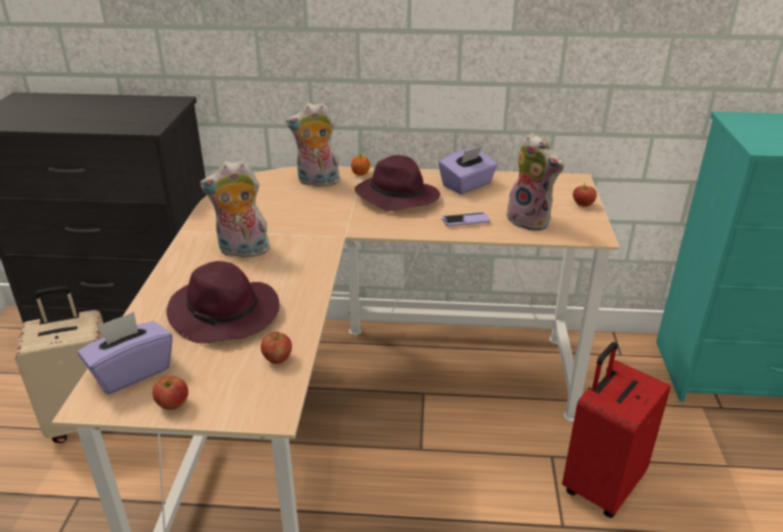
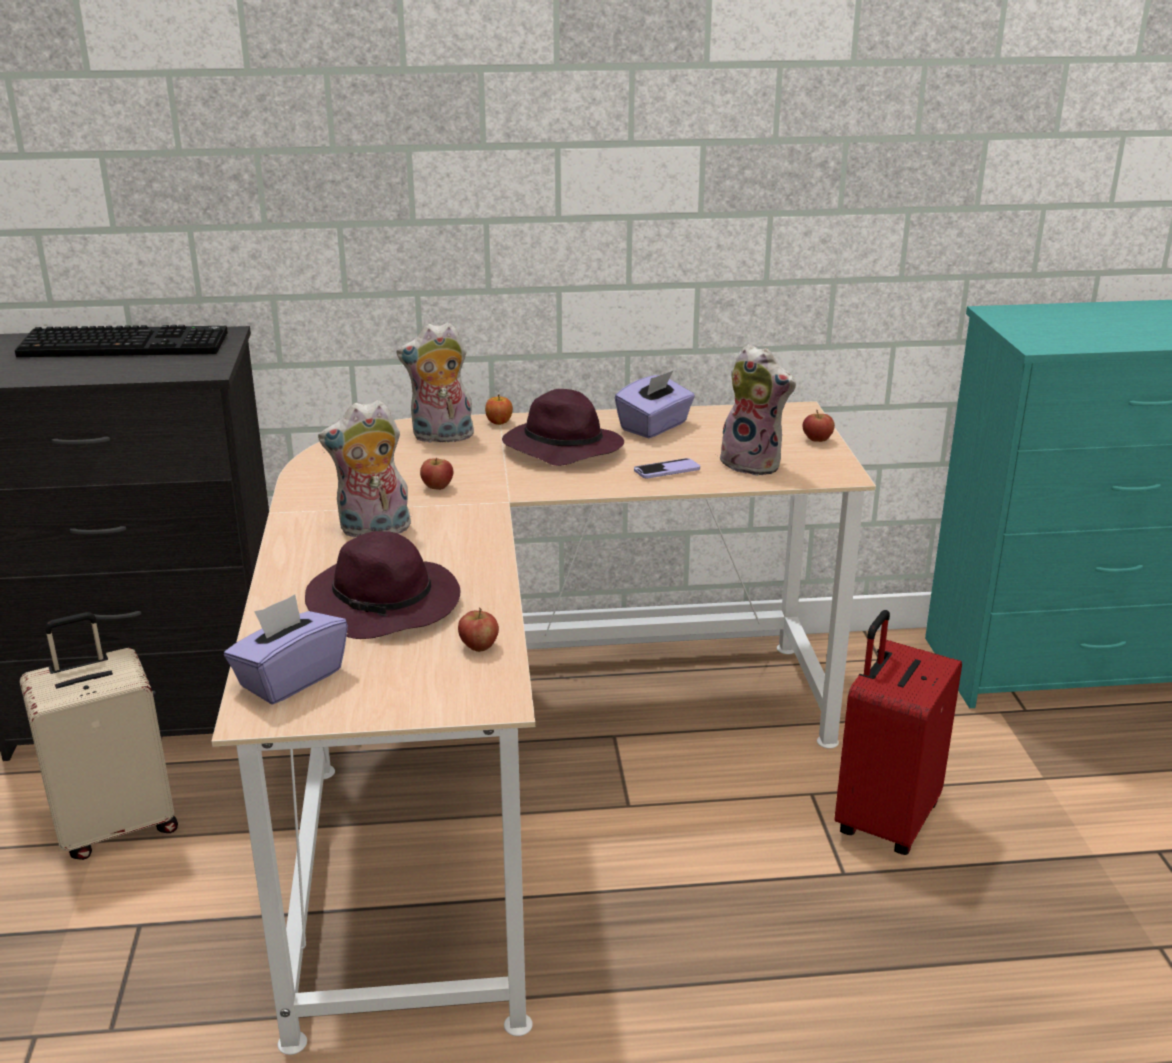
camera: 10 degrees left, 5 degrees down
(110, 105) = (127, 344): none -> keyboard
(173, 404) = (364, 706): apple -> apple (437, 487)

